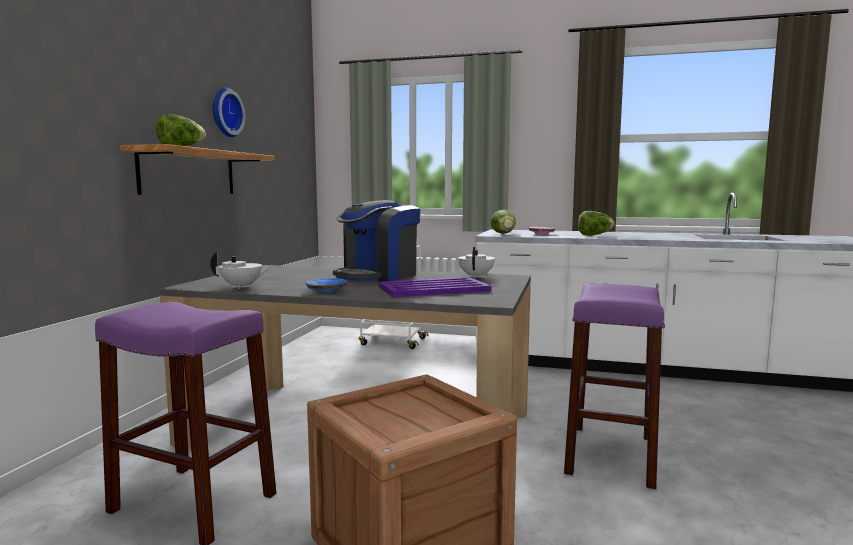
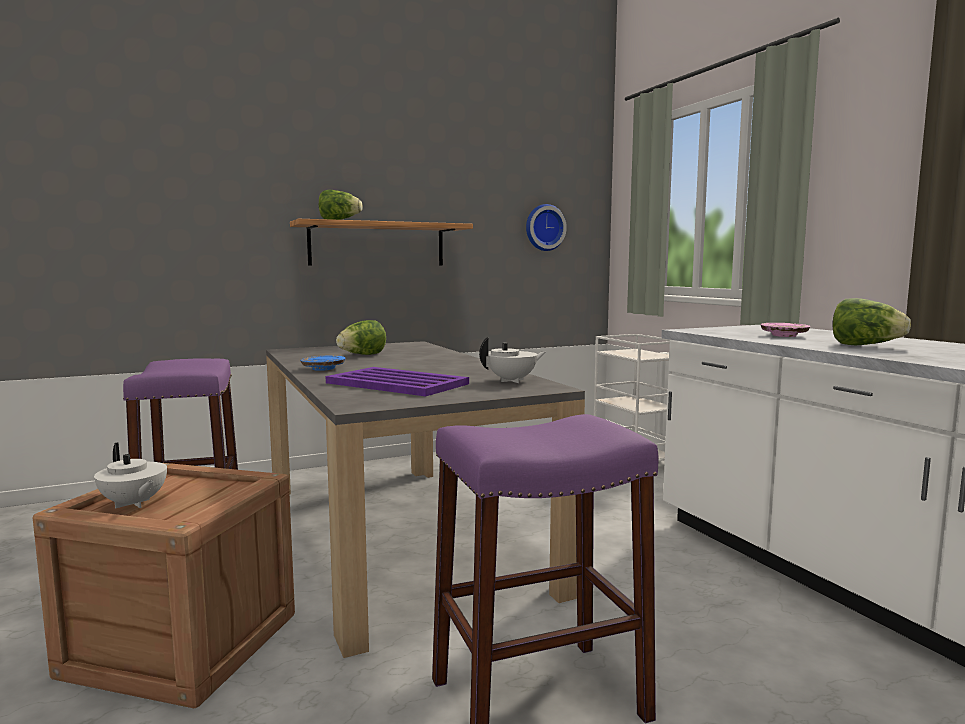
camera: 50 degrees right, 0 degrees up
(225, 112) = (436, 181): wall clock -> wall clock (544, 227)
(242, 287) = (304, 356): white teapot -> white teapot (133, 504)
(378, 276) = (436, 364): coffee machine -> none
(504, 234) = (727, 330): lettuce -> lettuce (362, 355)

